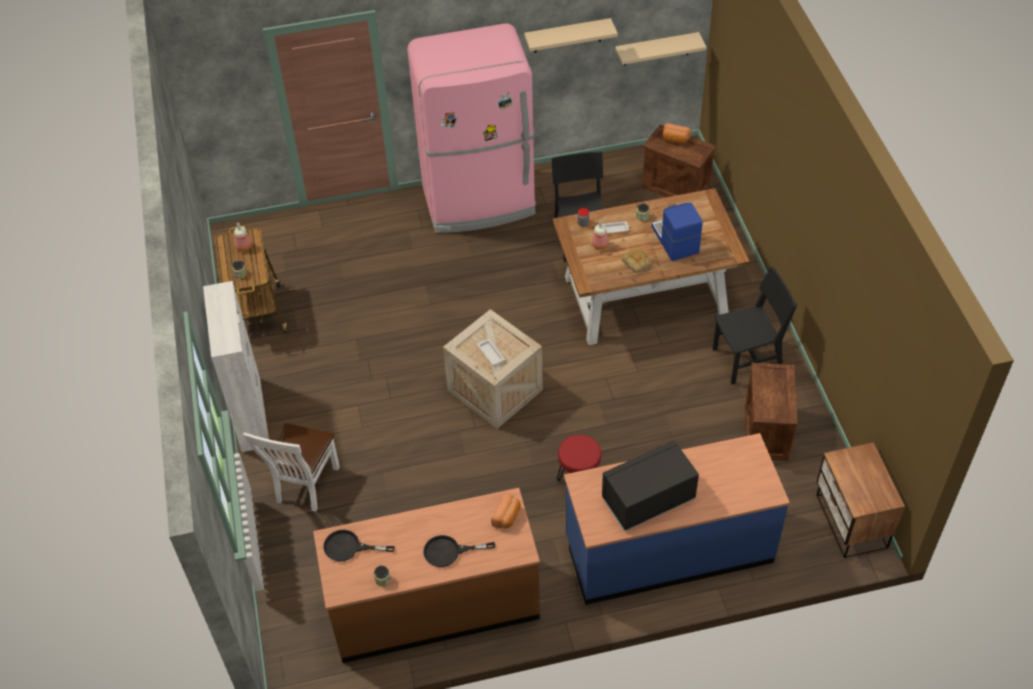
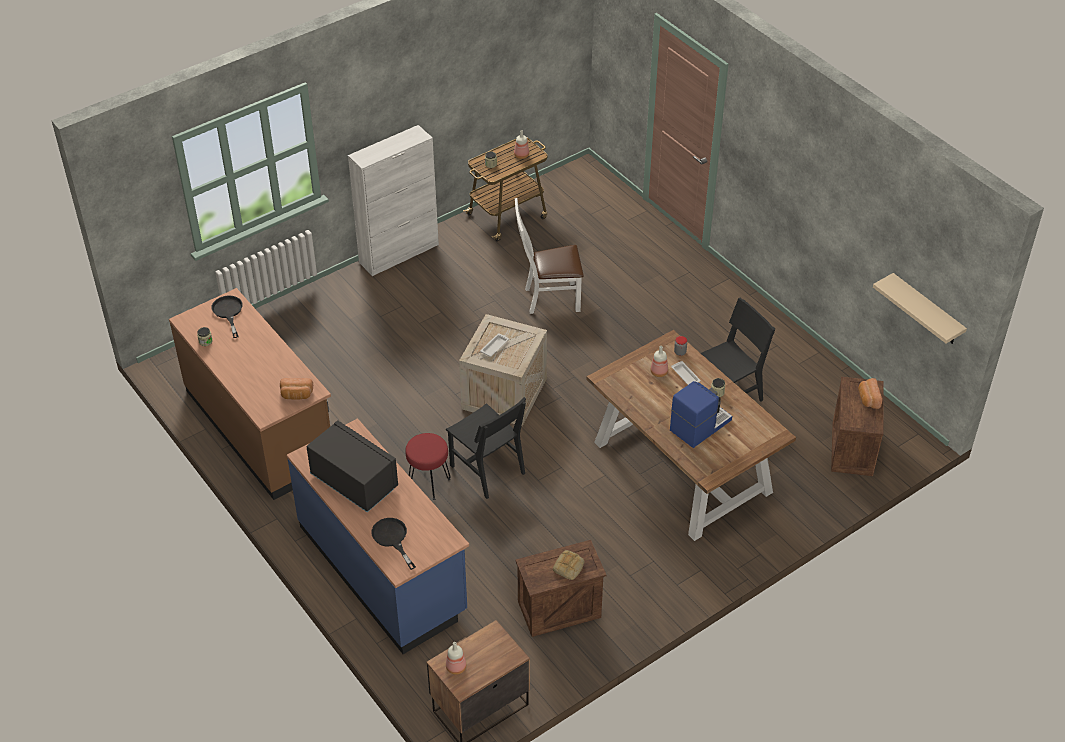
camera: 65 degrees right, 5 degrees down
(304, 487) = (341, 310): white chair -> white chair (548, 298)
(449, 552) = (247, 371): black frying pan -> black frying pan (392, 539)
(479, 202) = (728, 309): pink fridge -> none
(567, 35) = (857, 223): beige shelf -> none
(637, 262) = (652, 405): bread -> bread (569, 567)
(747, 359) = (645, 570): black chair -> black chair (487, 469)
(867, 496) = (456, 667): none -> bottle

